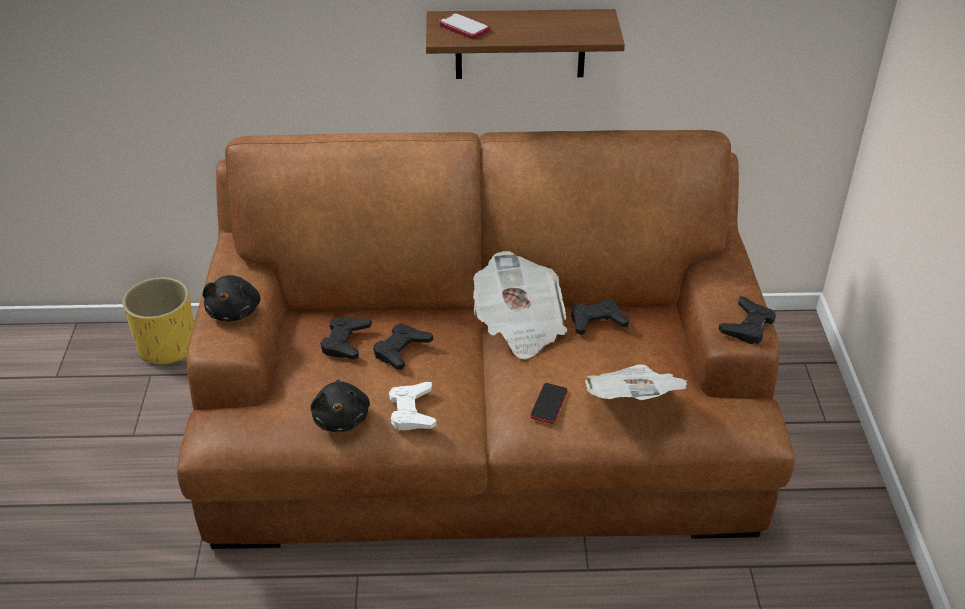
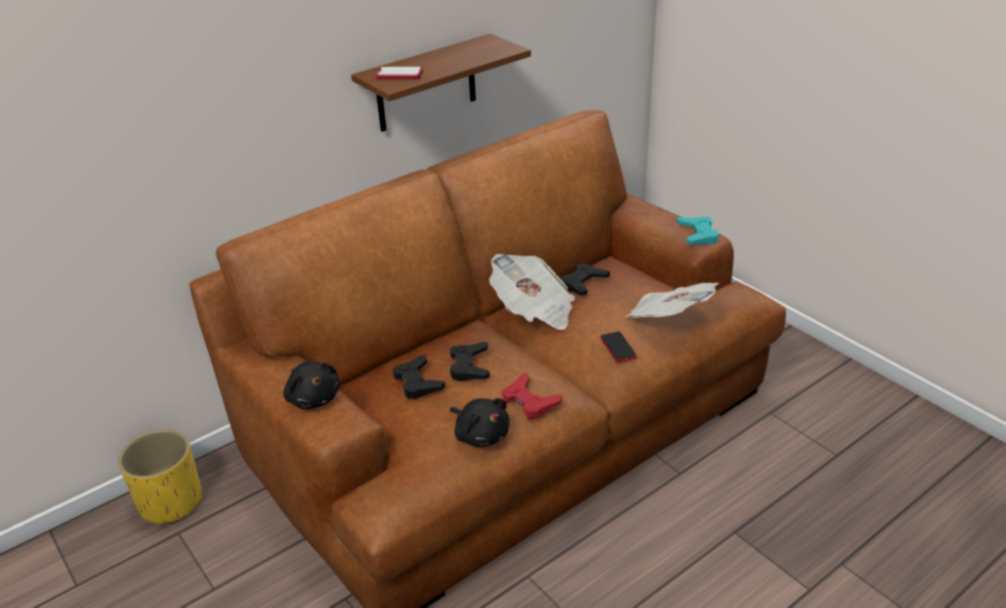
camera: 35 degrees left, 5 degrees down
(412, 411) = (529, 401): white game controller -> red game controller
(747, 326) = (697, 234): black game controller -> turquoise game controller

